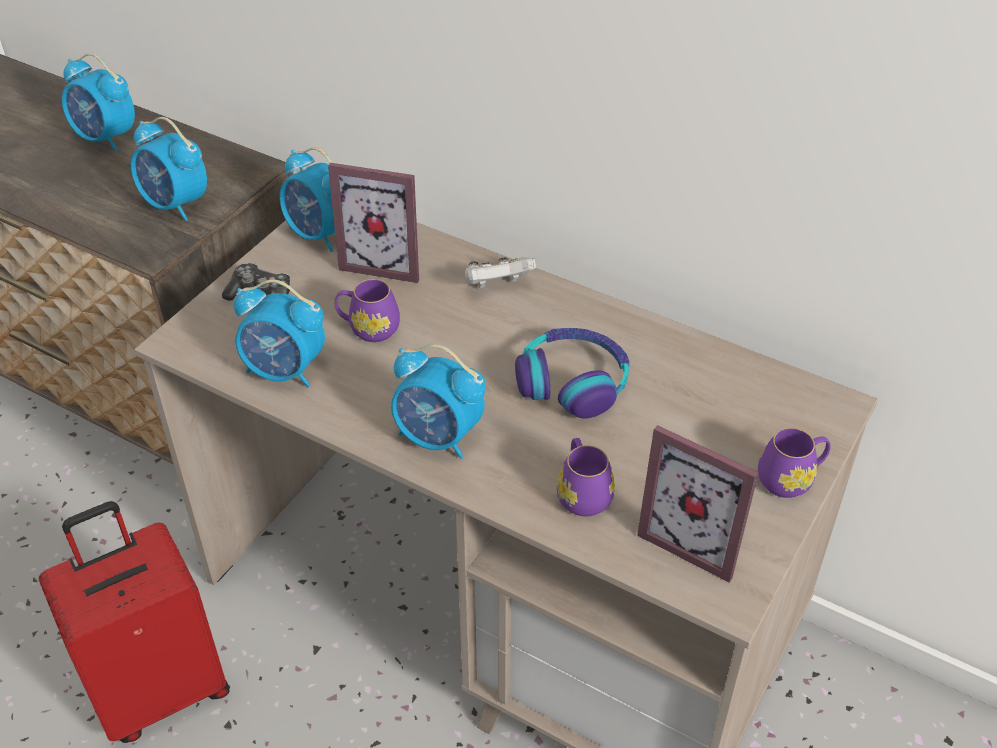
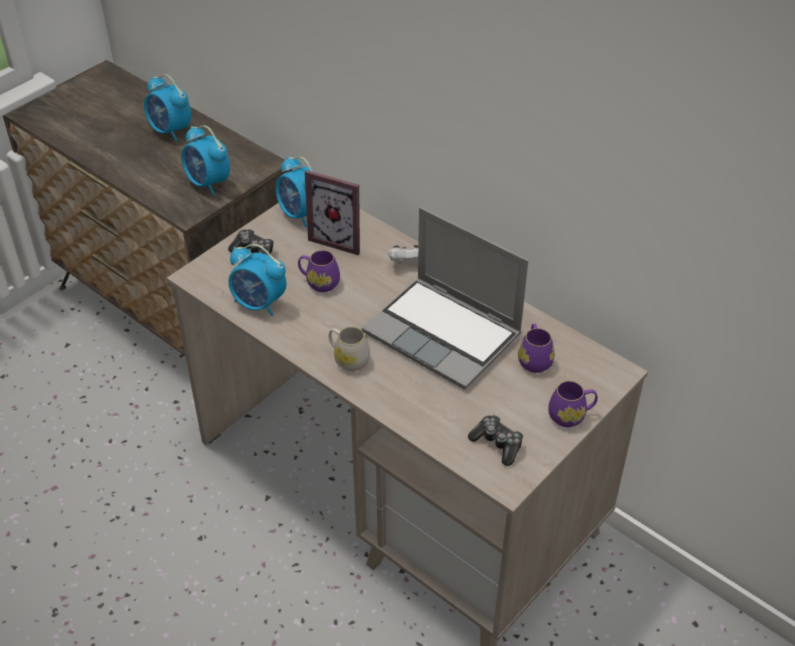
camera: 10 degrees right, 0 degrees up
(160, 689) = (159, 508): red suitcase -> none
(438, 437) = (348, 359): alarm clock -> white mug
(572, 382) = (444, 334): headphones -> laptop
(582, 493) = (432, 406): purple mug -> purple mug (534, 359)
(696, 538) = (497, 444): picture frame -> game controller

